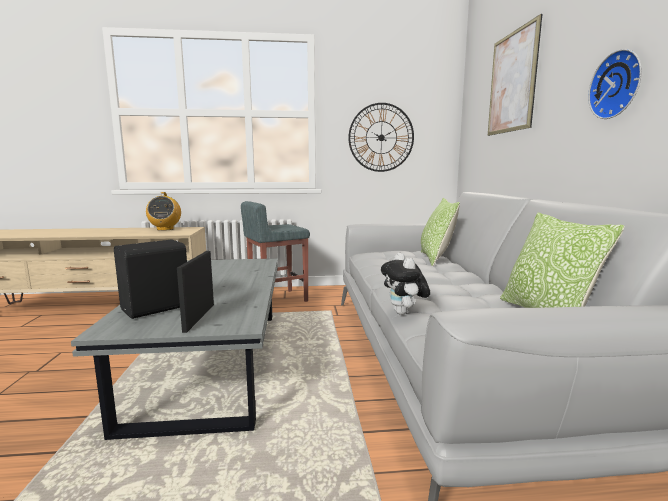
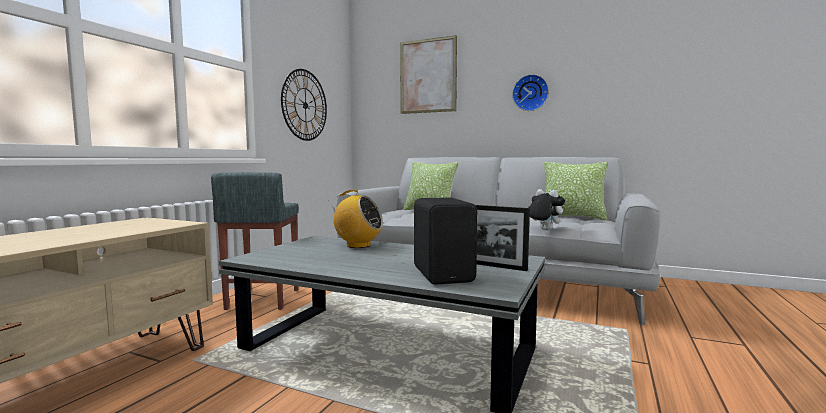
camera: 60 degrees left, 5 degrees down
(165, 229) = (105, 226): radio -> radio (358, 245)
(404, 313) = (544, 230): plush toy -> plush toy turned 150 degrees counterclockwise

